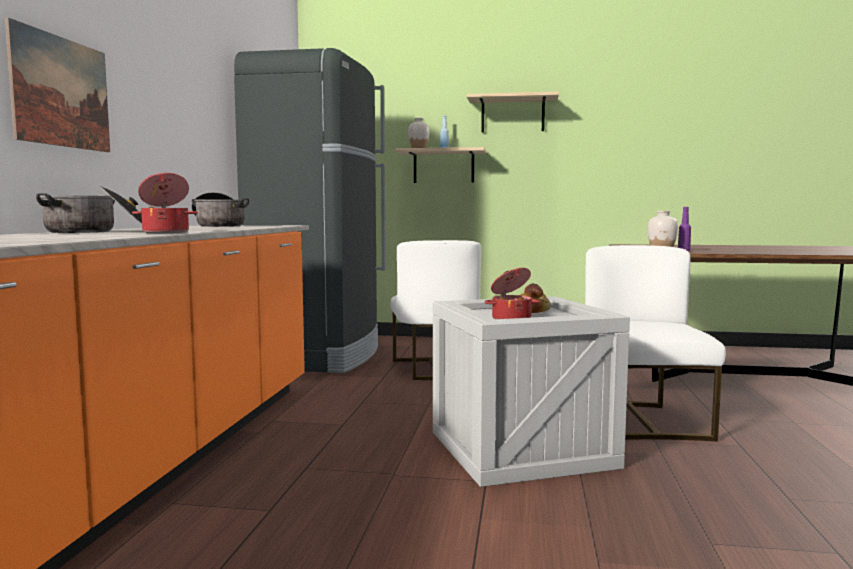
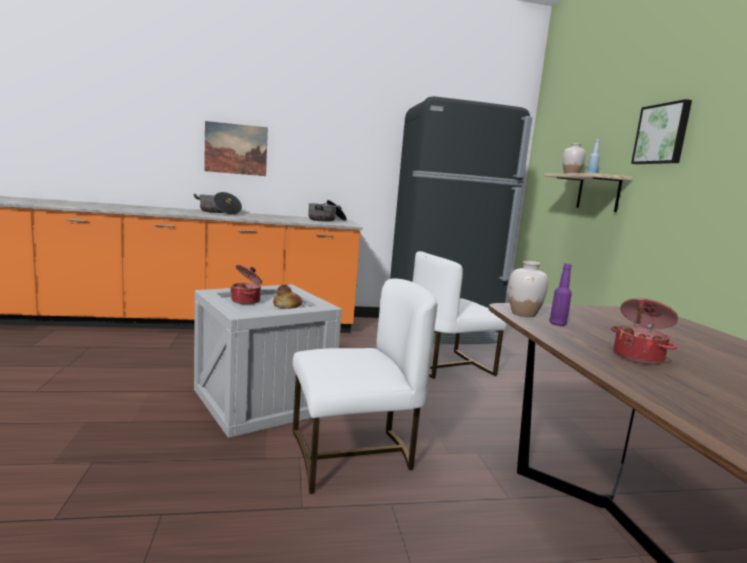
camera: 70 degrees right, 5 degrees up
(166, 232) = (206, 215): cooking pot -> cooking pot (638, 357)
(512, 115) = (662, 134): shelf -> picture

